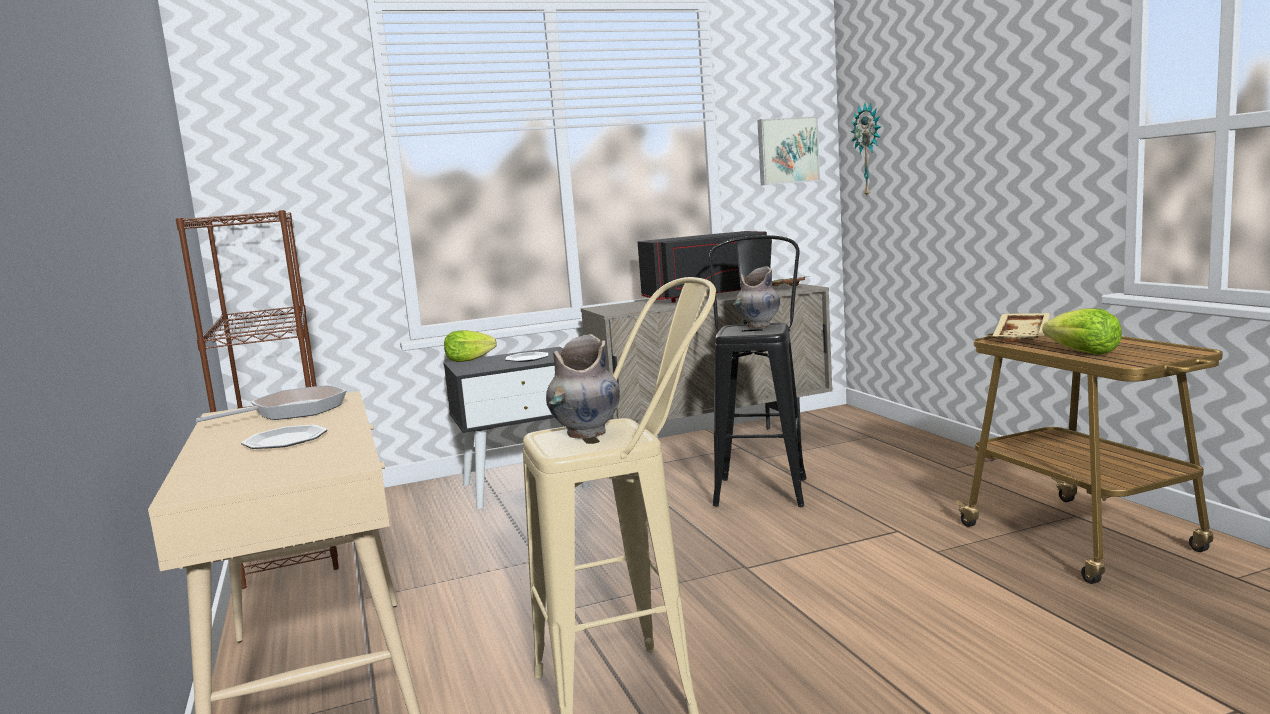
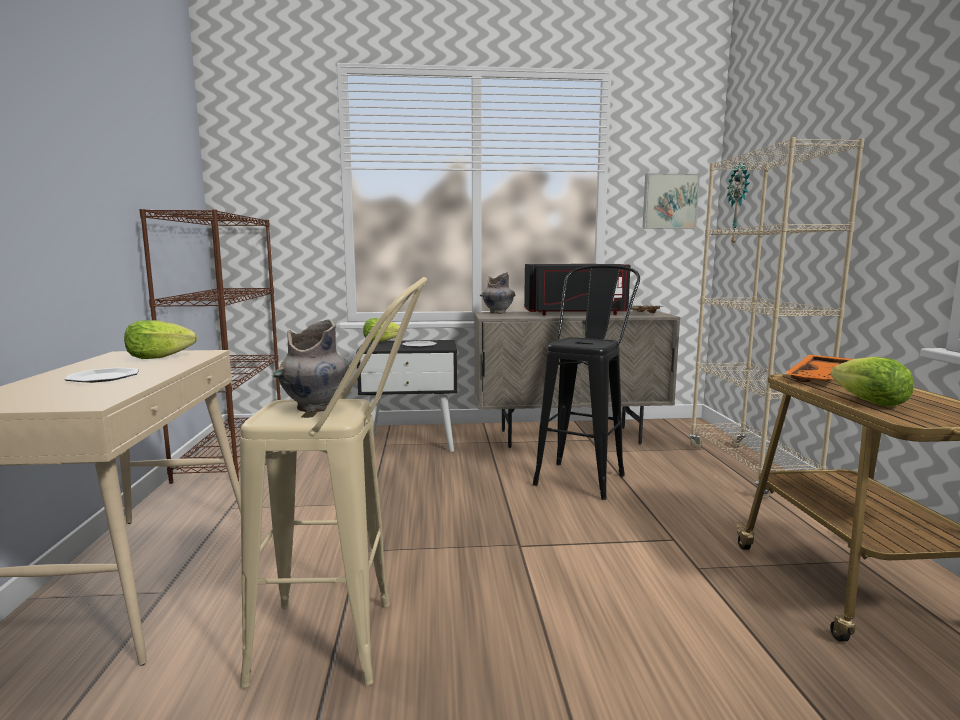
camera: 15 degrees right, 0 degrees up
(292, 411) = (158, 358): frying pan -> lettuce
(758, 326) = (592, 340): grey vase -> grey vase (497, 313)
(929, 450) = (749, 469): none -> beige bookcase
(1023, 336) = (821, 378): beige tray -> orange tray

